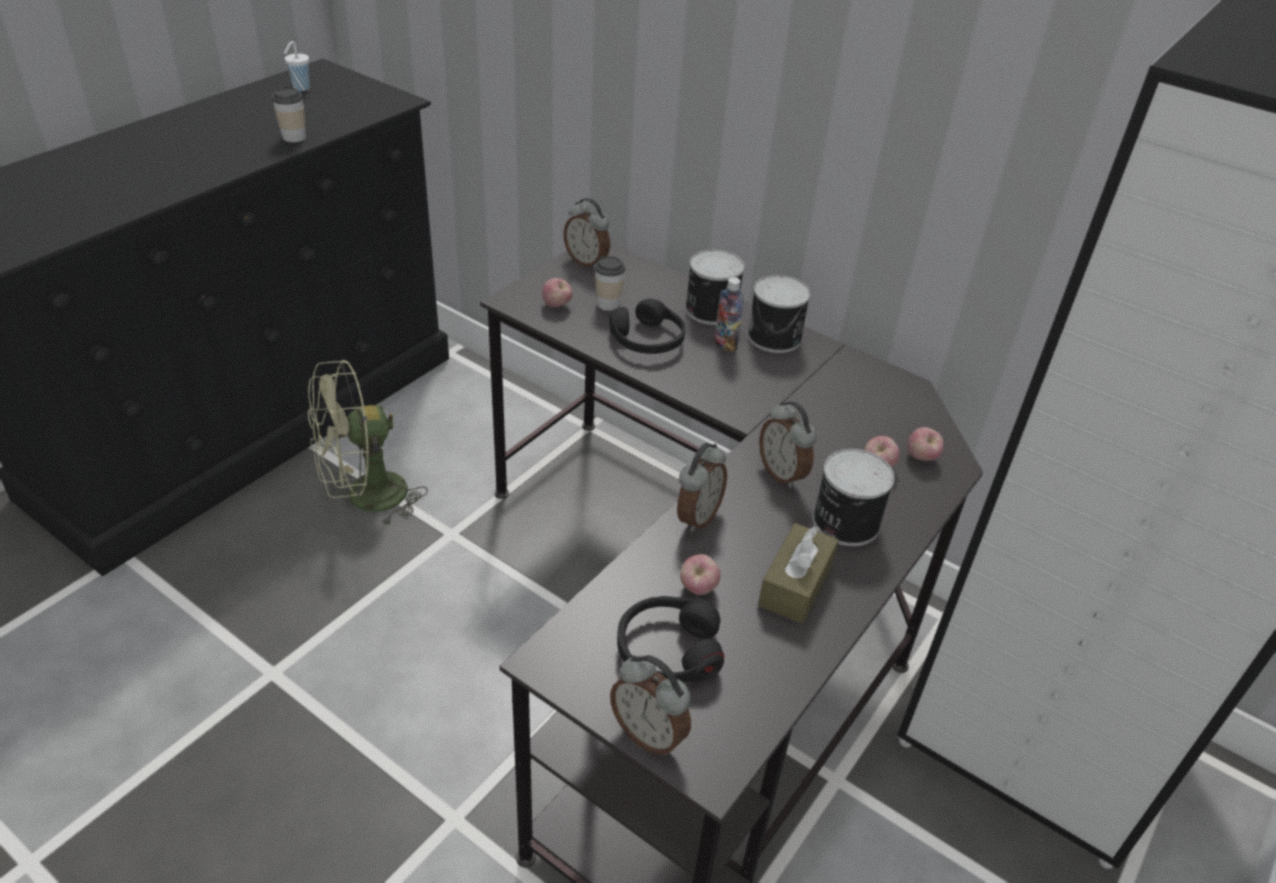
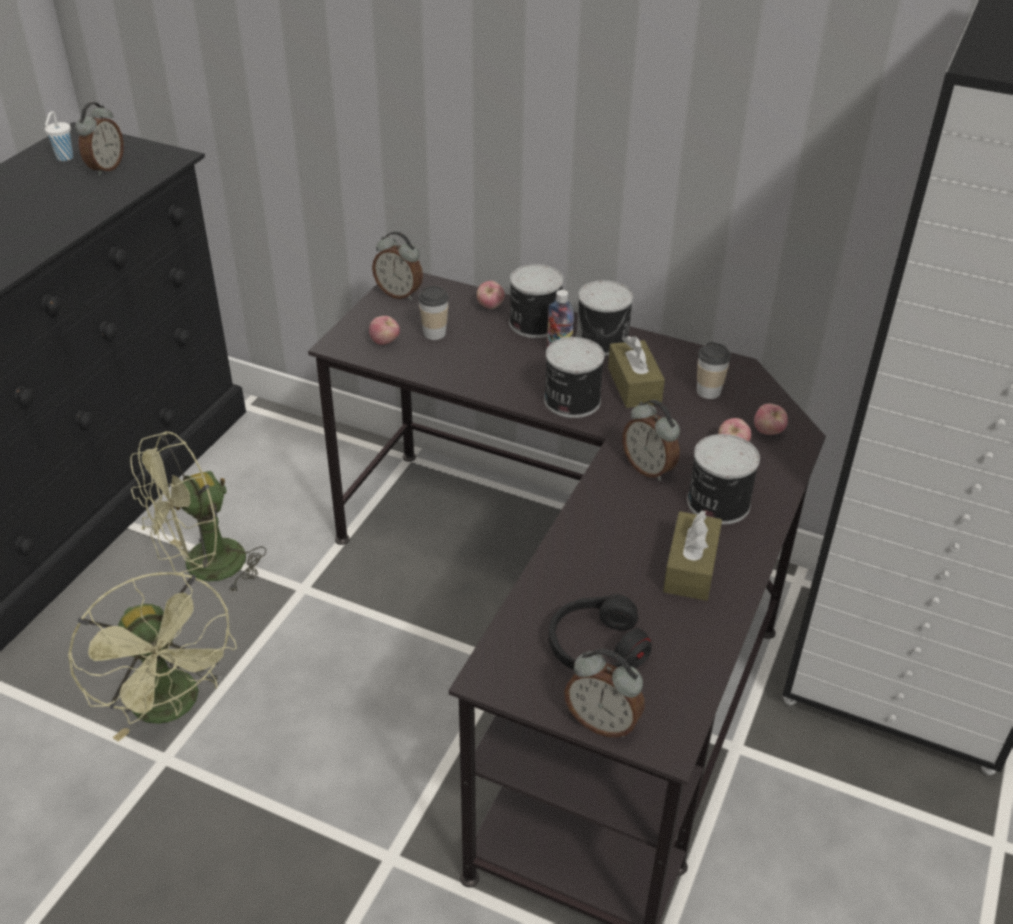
camera: 10 degrees left, 0 degrees up
(294, 137) = (80, 212): cup -> cup (708, 391)
(295, 625) = (173, 707): none -> green fan
(647, 339) = (483, 362): black headphones -> none
(697, 517) = (584, 522): alarm clock -> alarm clock (105, 168)
(698, 588) = (605, 587): apple -> apple (490, 307)
(723, 391) = (570, 400): none -> can
(793, 387) = (634, 385): none -> brown tissue box

